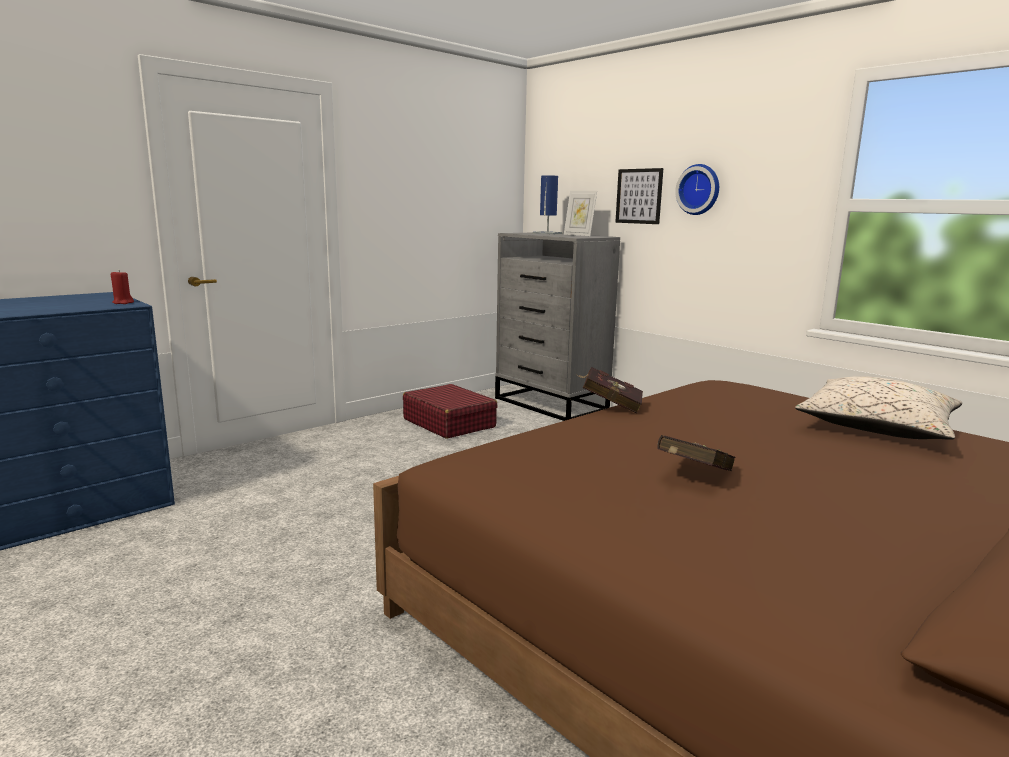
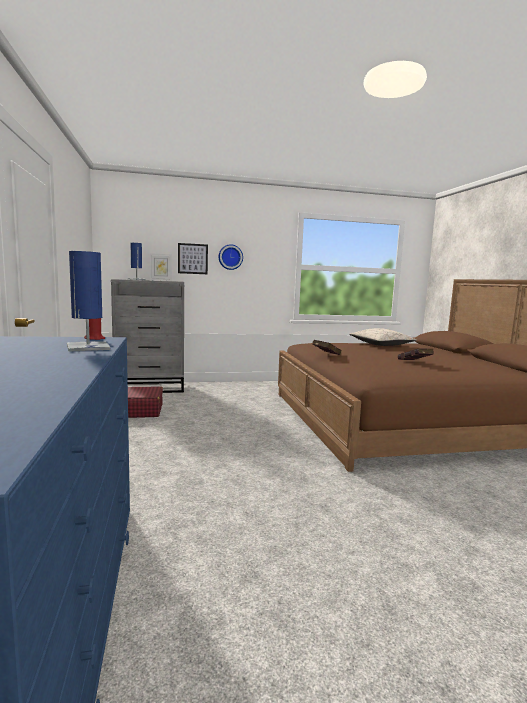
camera: 60 degrees left, 5 degrees down
(55, 308) = (88, 347): none -> blue table lamp

